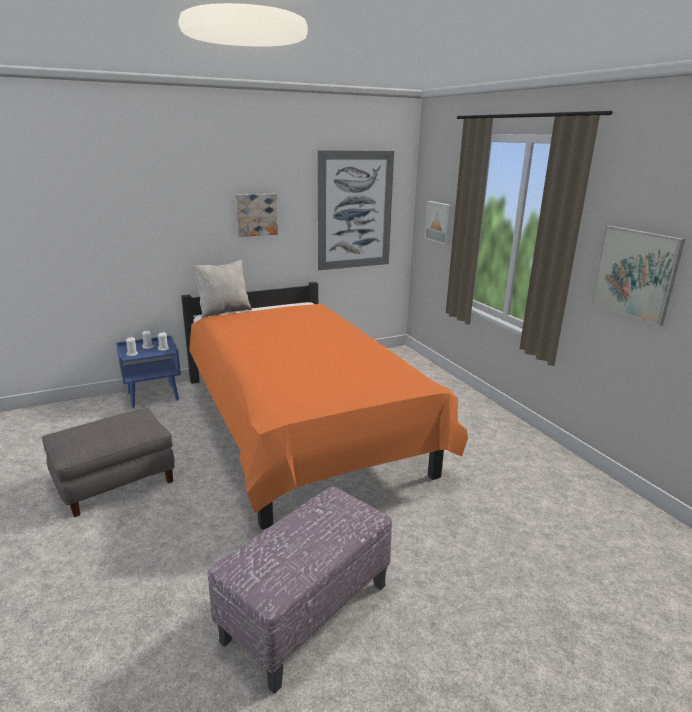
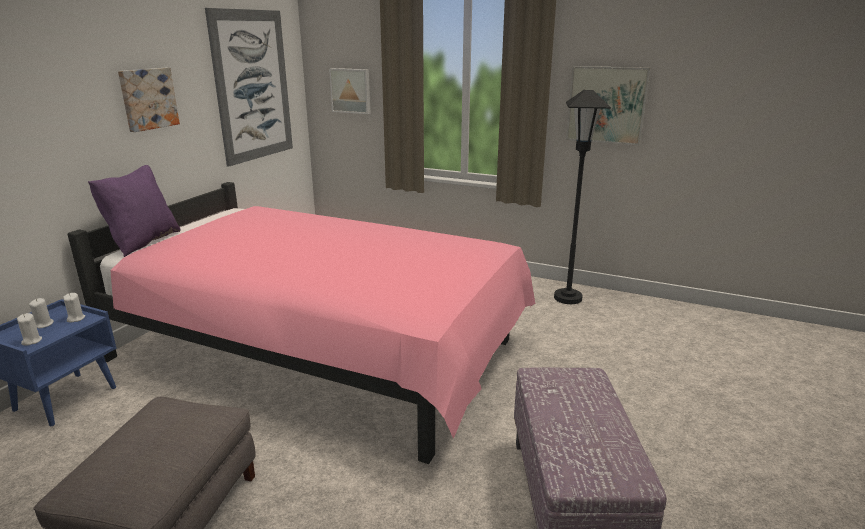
camera: 40 degrees left, 0 degrees up
(224, 311) = (142, 242): beige pillow -> purple pillow
(300, 427) = (323, 353): orange bed -> pink bed
(552, 467) = (568, 298): none -> black floor lamp

